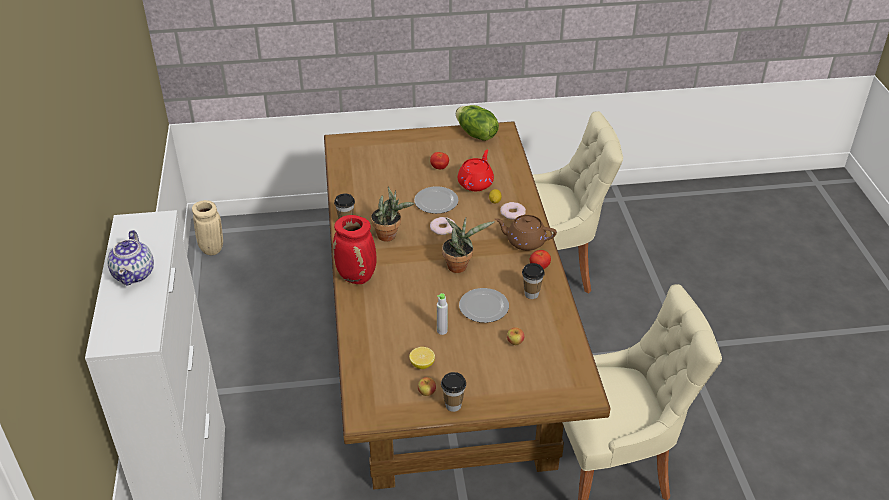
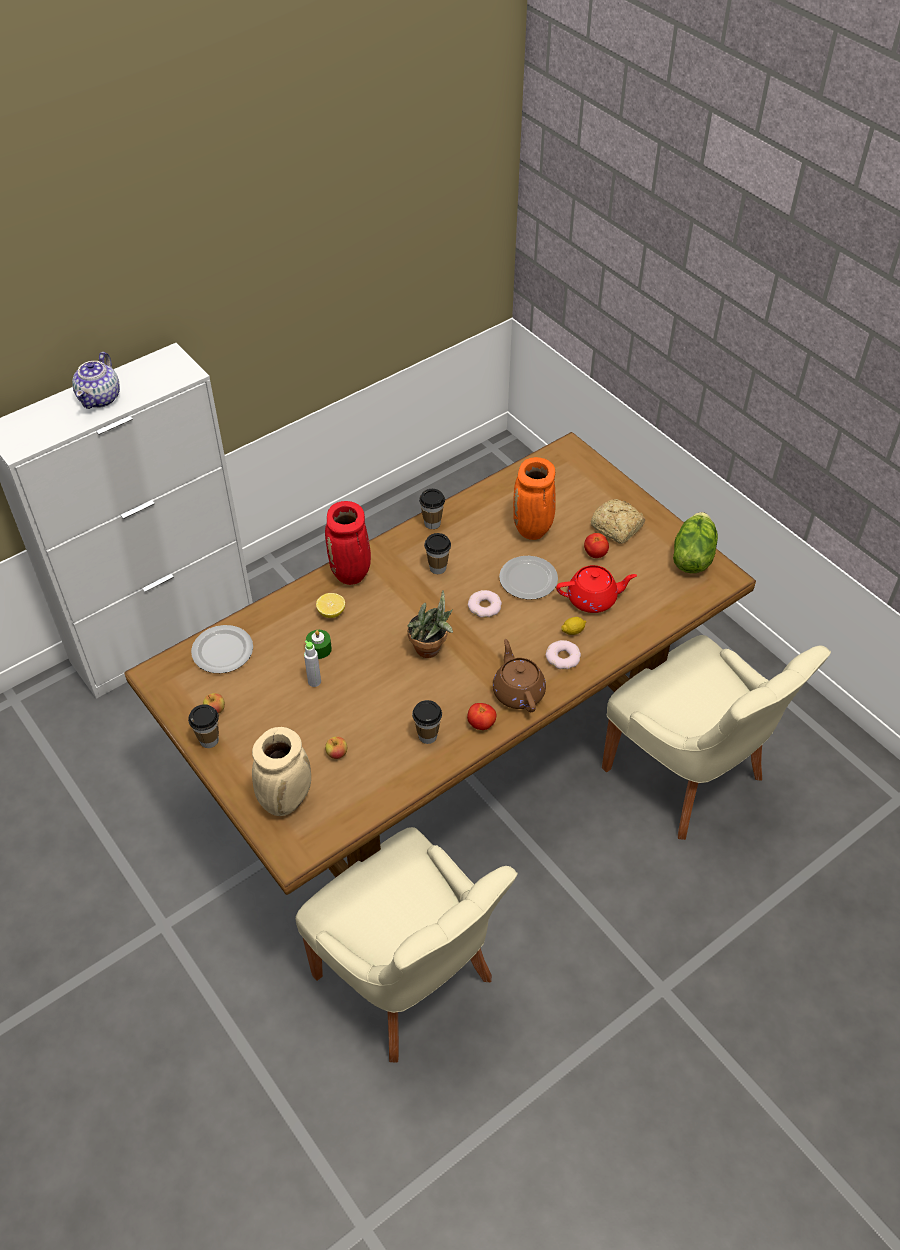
camera: 60 degrees right, 10 degrees up
(134, 274) = (100, 398): teapot -> teapot turned 45 degrees counterclockwise
(211, 248) = (476, 469): beige vase -> beige vase (286, 799)
(389, 236) = (438, 568): potted plant -> cup
(396, 183) = (533, 530): none -> orange vase
(413, 318) = (319, 649): none -> green candle
(422, 364) = (254, 687): lemon -> lemon (331, 612)
(427, 151) = (617, 528): none -> bread
(484, 306) = (377, 701): plate -> plate (223, 651)

